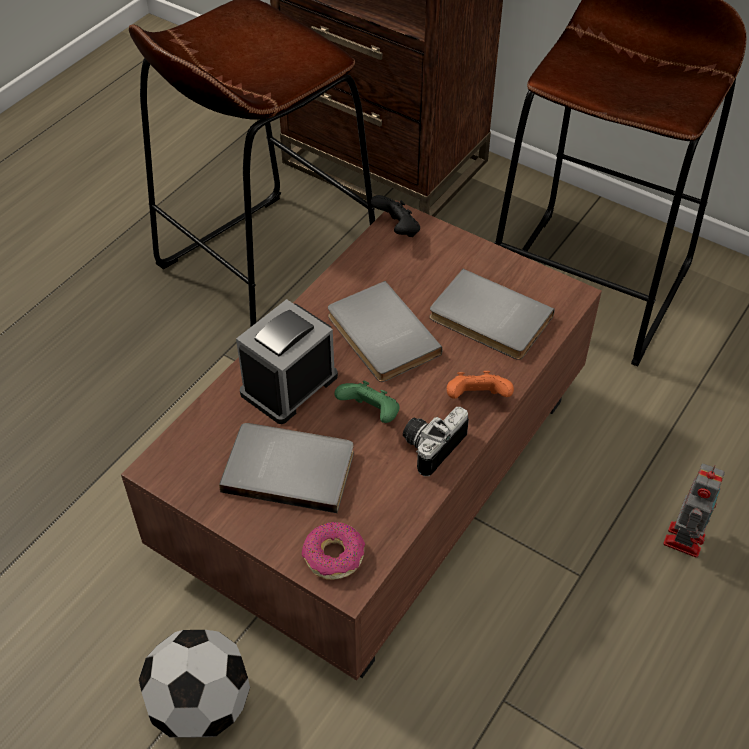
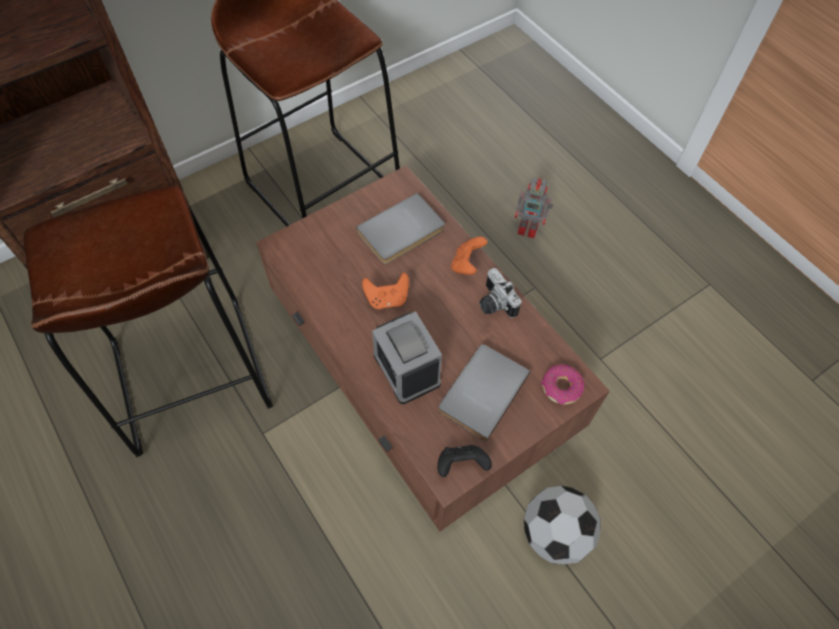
camera: 70 degrees left, 10 degrees up
(370, 414) = (454, 328): green game controller -> none
(379, 336) = (387, 299): grey book -> orange game controller
(397, 230) = (289, 252): black game controller -> black game controller (461, 465)
(684, 538) = (529, 228): toy robot -> toy robot turned 150 degrees clockwise

